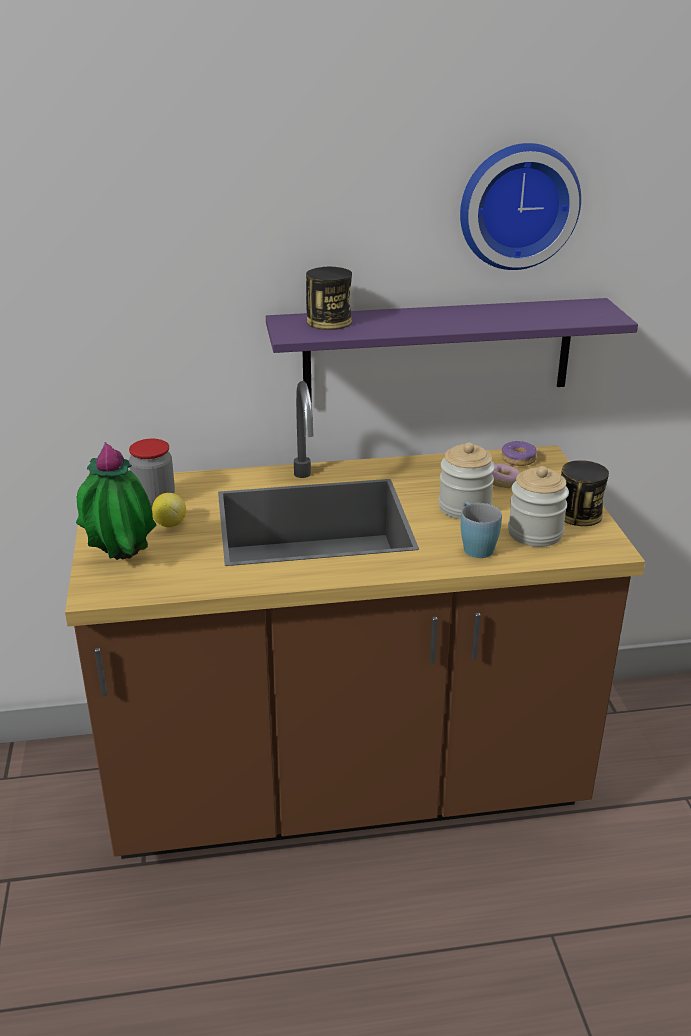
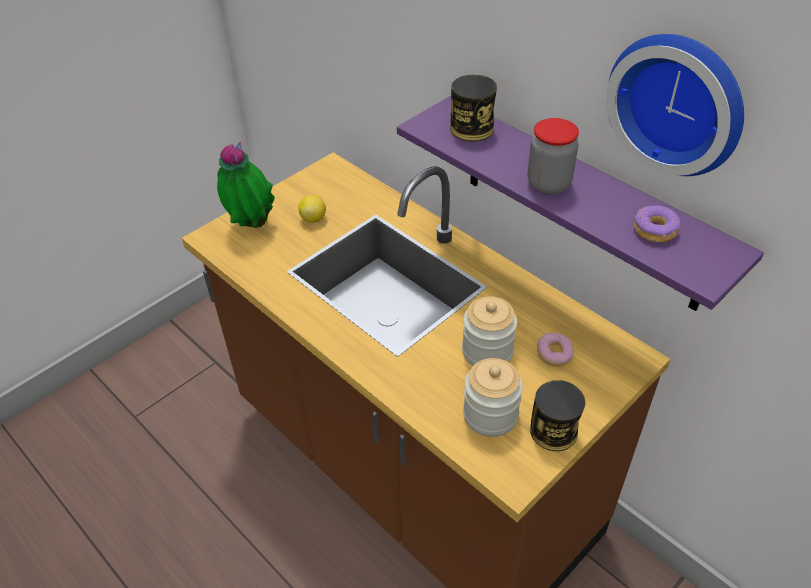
camera: 55 degrees right, 15 degrees up
(155, 499) = (336, 194): jar -> jar (548, 184)
(474, 546) = (432, 386): blue mug -> none
(518, 459) = (609, 346): donut -> donut (655, 230)

